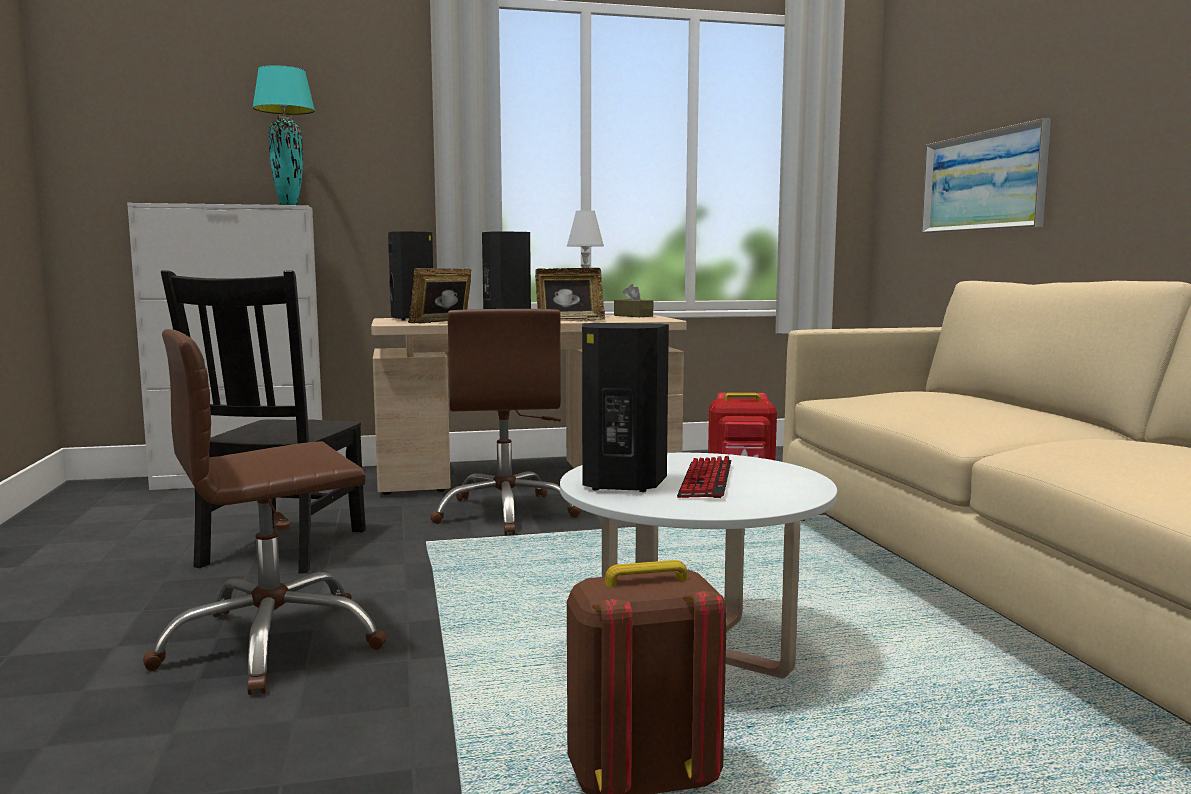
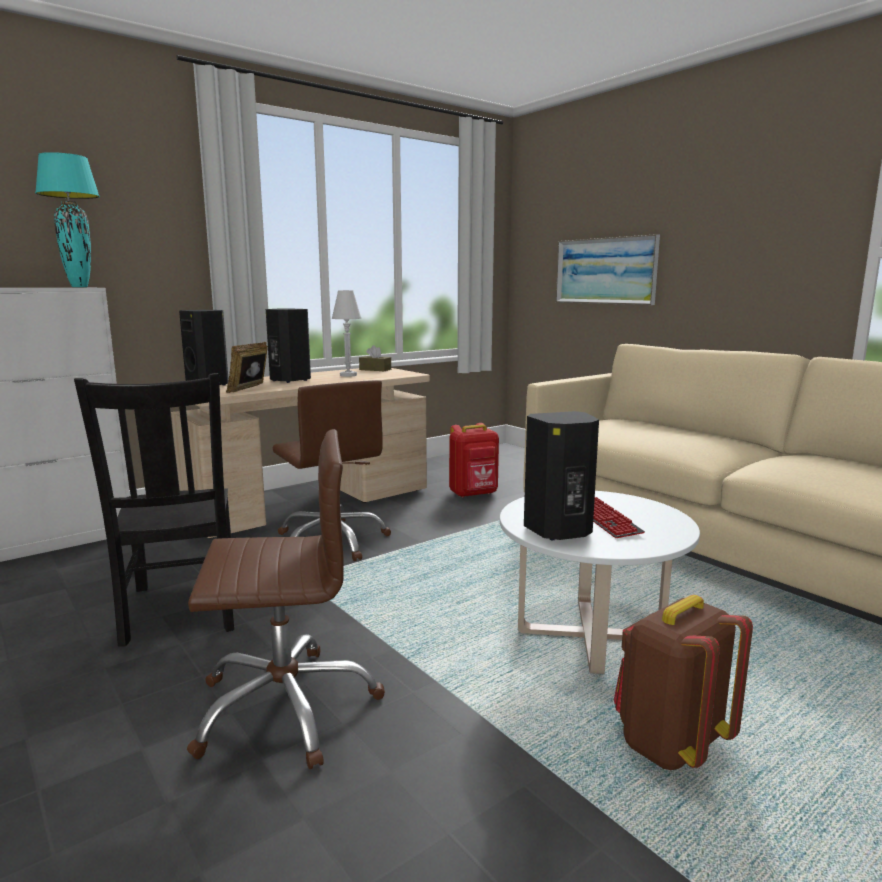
camera: 25 degrees left, 5 degrees up
(271, 643) = (286, 706): brown office chair -> brown office chair turned 135 degrees counterclockwise
(569, 321) = (346, 380): picture frame -> none

